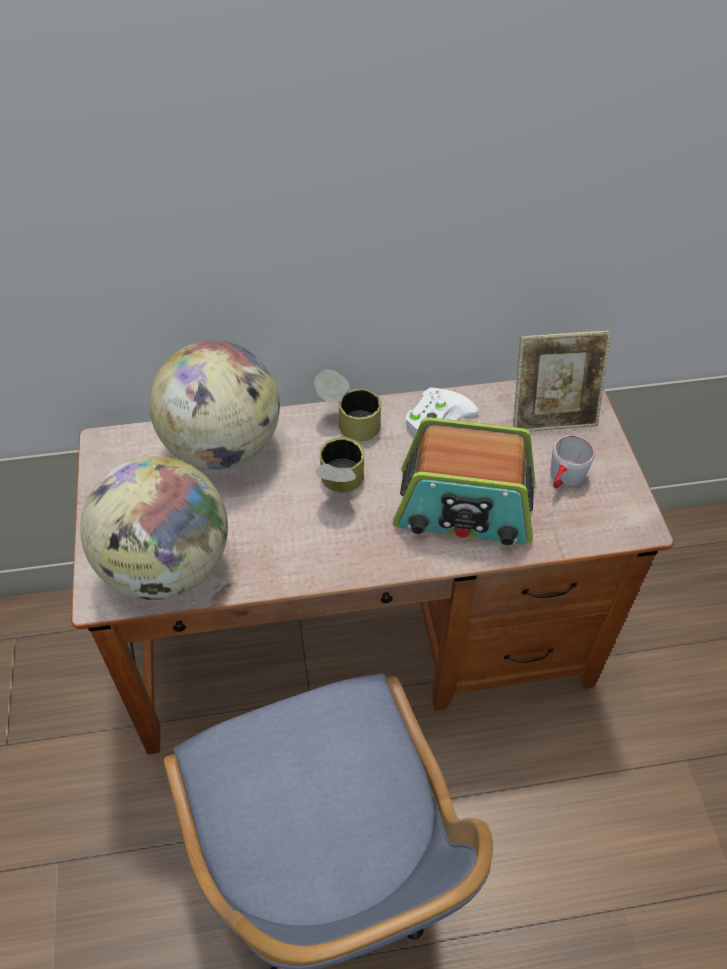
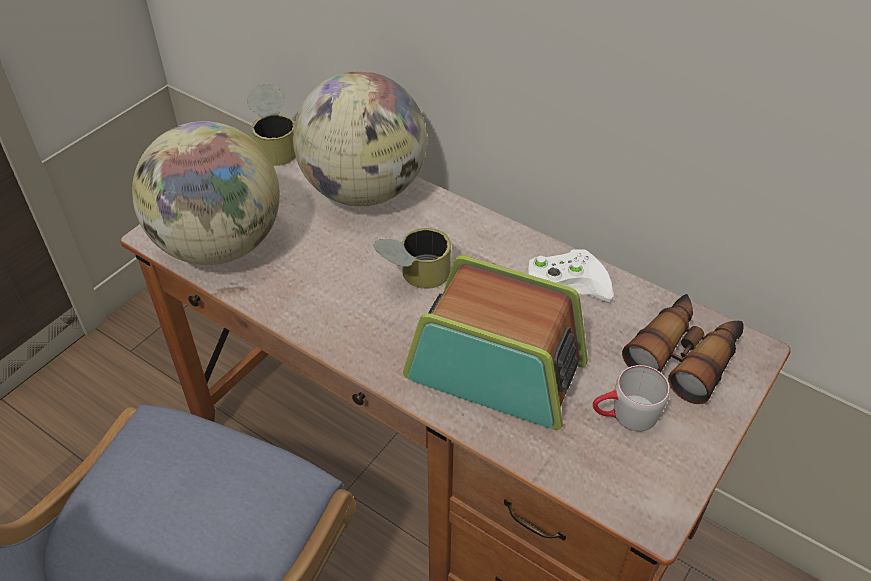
camera: 45 degrees right, 5 degrees down
(348, 421) = (486, 234): can -> can (275, 145)
(464, 508) = (495, 369): radio -> radio turned 150 degrees clockwise
(552, 417) = (685, 355): picture frame -> binoculars

